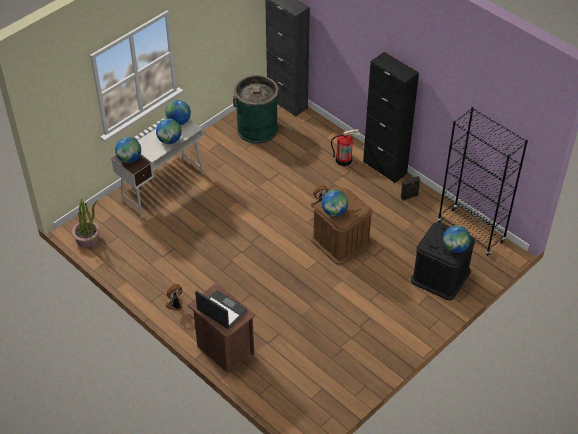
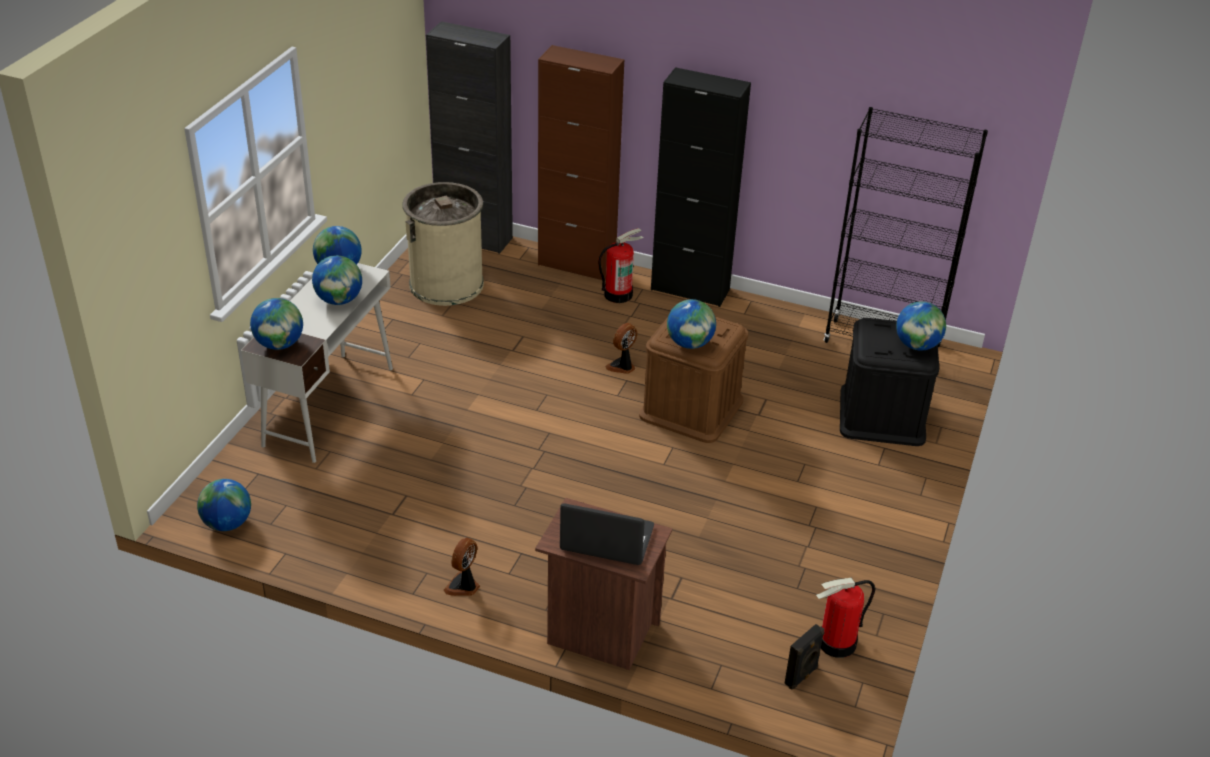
camera: 25 degrees left, 10 degrees down
(87, 238) = (227, 524): potted plant -> globe
(257, 129) = (446, 284): green trash can -> beige trash can
(332, 135) = (576, 265): none -> brown cabinet
(332, 393) = (837, 643): none -> fire extinguisher
(409, 197) = (756, 320): black speaker -> black speaker (802, 676)

